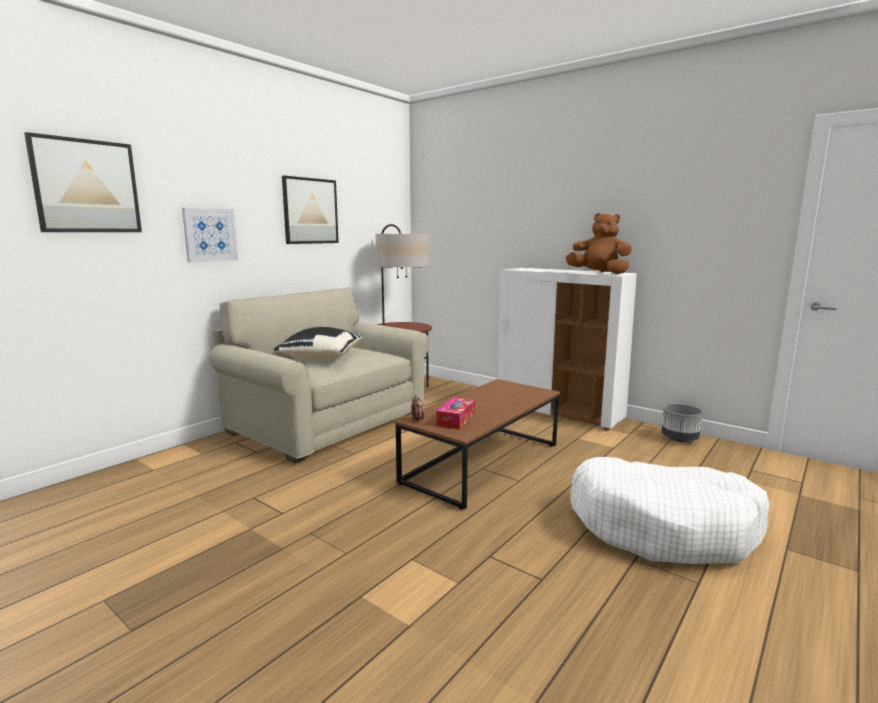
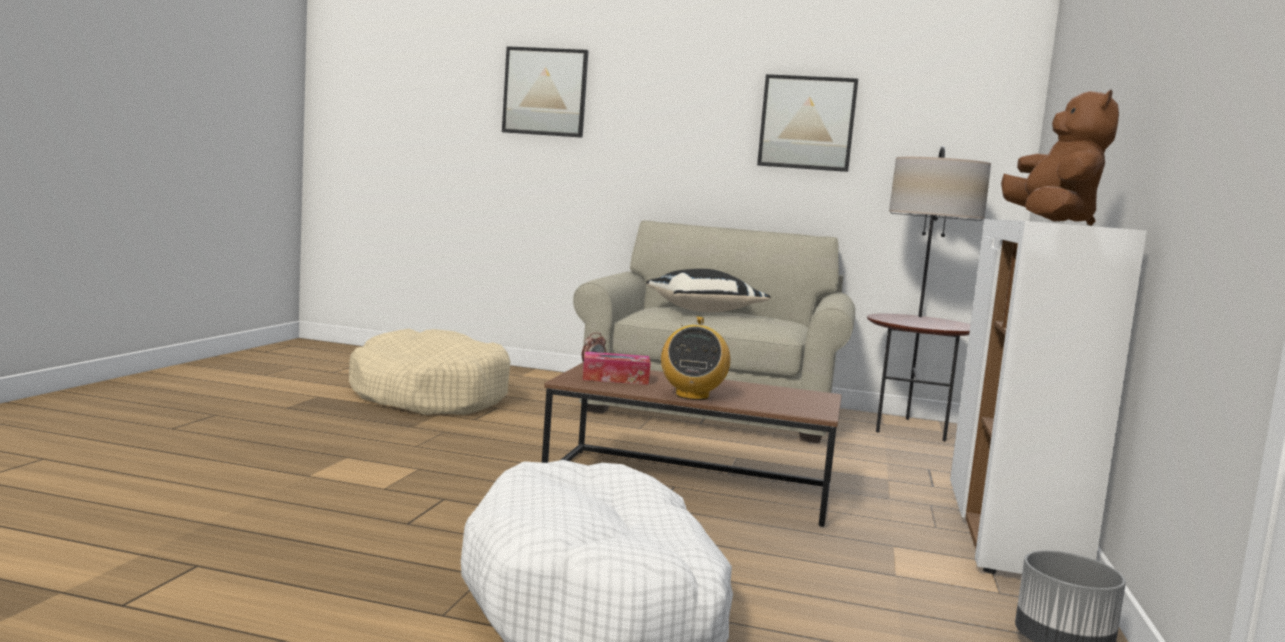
camera: 65 degrees right, 5 degrees down
(179, 525) = (429, 396): none -> beige dog bed
(210, 235) = (655, 146): picture -> none
(506, 409) = (692, 396): none -> radio

